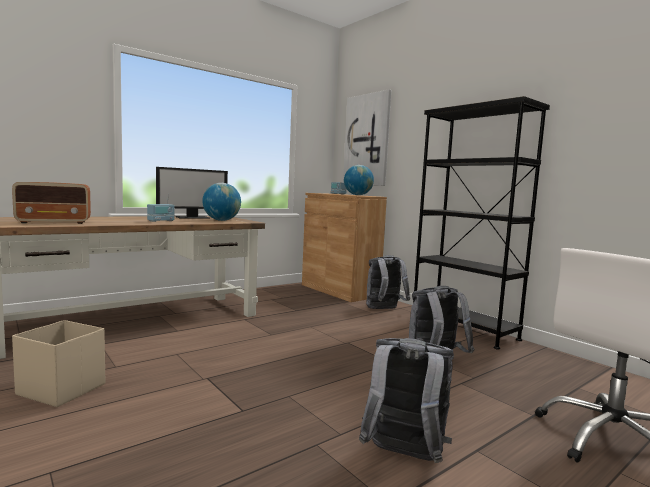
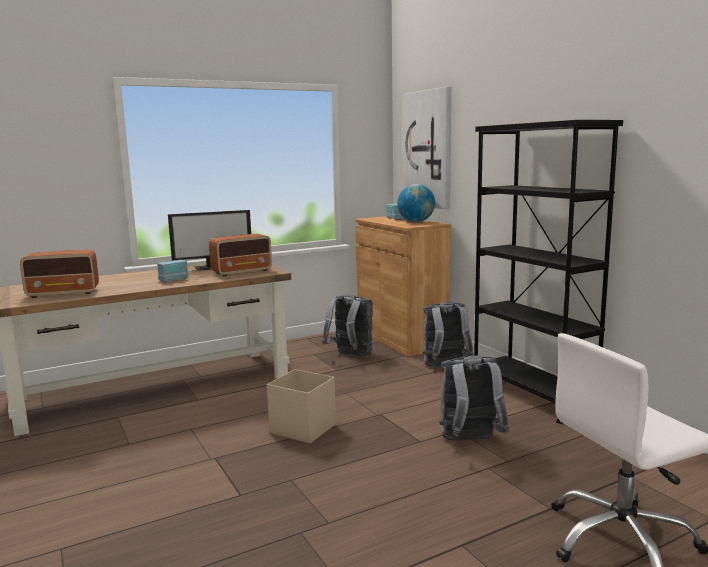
camera: 10 degrees right, 5 degrees up
(61, 389) = (76, 468): beige storage box -> beige storage box (302, 428)
(221, 220) = (242, 272): globe -> radio
(403, 457) = (381, 549): grey backpack -> grey backpack (350, 356)

